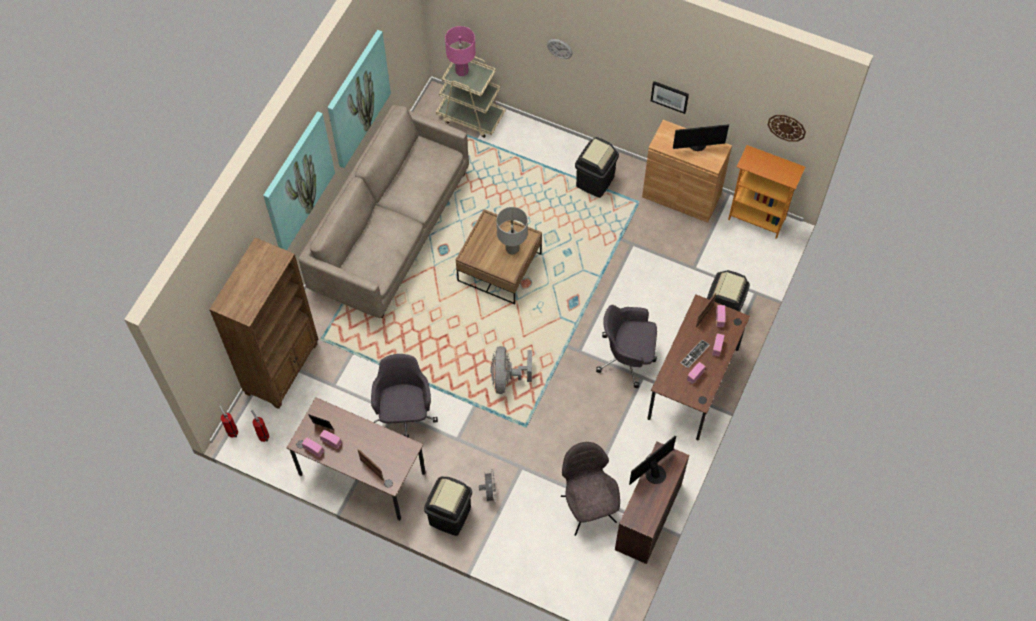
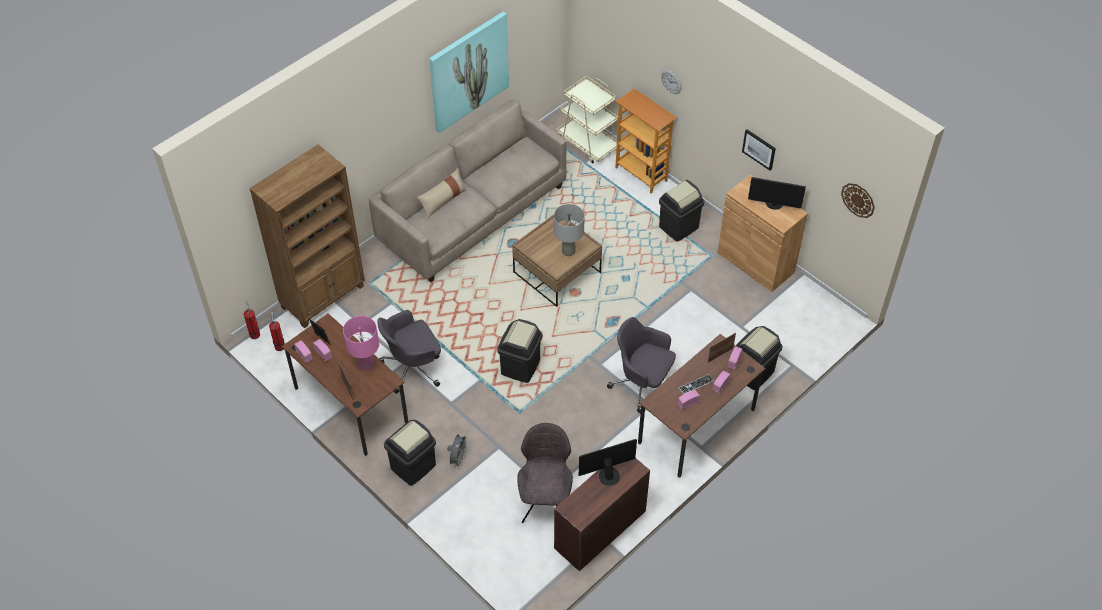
camera: 20 degrees right, 10 degrees down
(297, 182) = (380, 117): picture -> none
(369, 234) = (443, 200): none -> beige pillow
(405, 414) = (413, 367): grey office chair -> grey office chair turned 135 degrees counterclockwise
(462, 71) = (585, 91): pink table lamp -> pink table lamp (366, 364)
(507, 378) = (521, 367): grey fan -> black trash can
(757, 218) = (821, 302): bookcase -> bookcase (641, 174)

